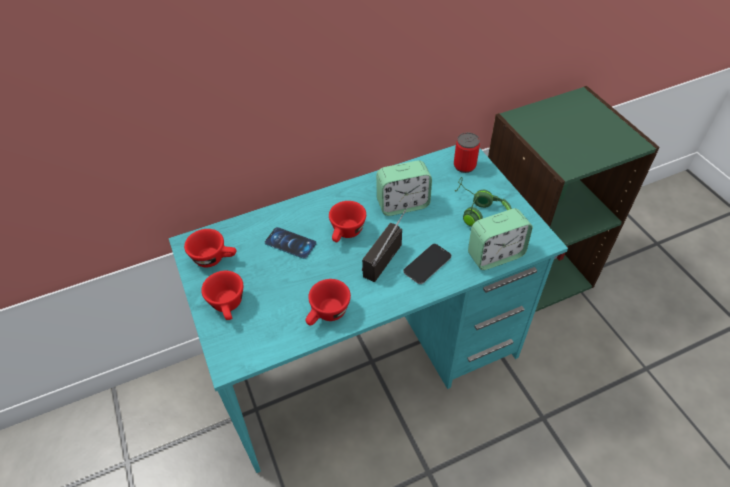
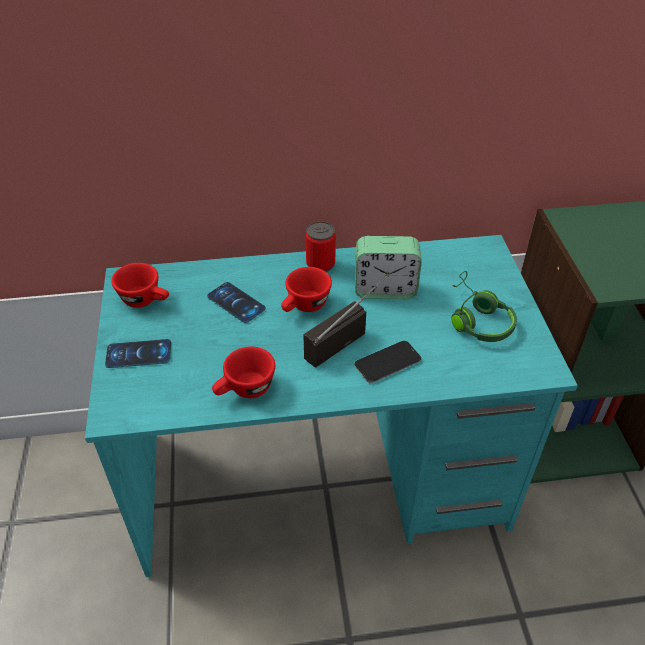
camera: 15 degrees right, 5 degrees down
(229, 306) = (138, 354): red cup -> phone
(464, 166) = (479, 262): can -> can (320, 264)
(495, 255) = (478, 372): alarm clock -> none

